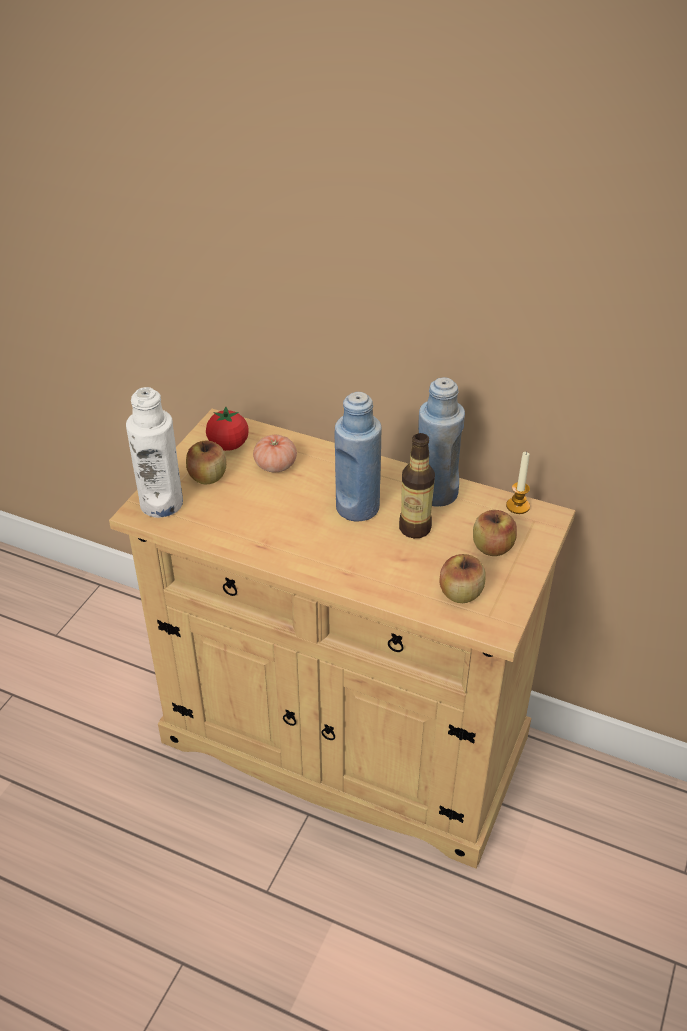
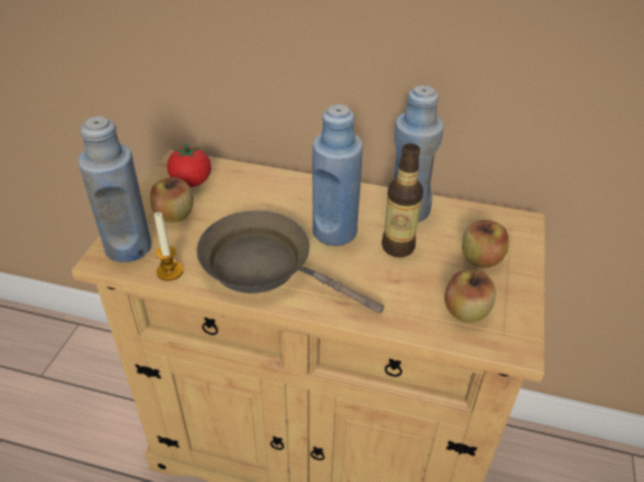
camera: 10 degrees left, 0 degrees up
(161, 504) = (128, 247): white bottle -> blue bottle
(275, 465) = (242, 197): tomato -> none
(284, 534) = (265, 267): none -> brown frying pan
(518, 506) = (490, 215): candle -> candle (170, 271)

